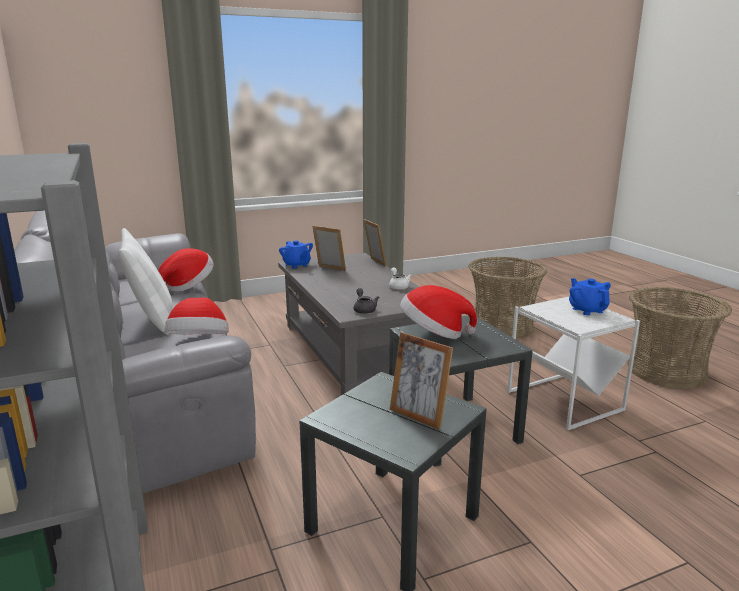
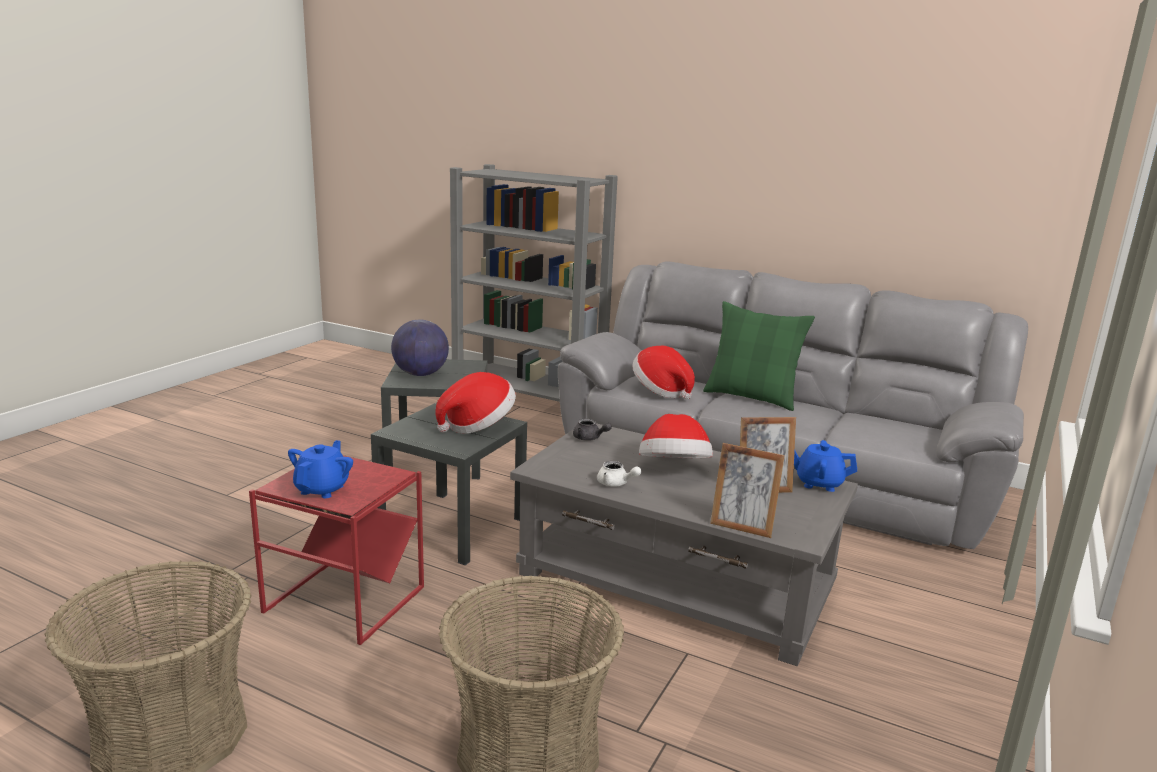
camera: 140 degrees right, 0 degrees up
(152, 320) = (751, 397): white pillow -> green pillow
(188, 286) = (842, 432): hat -> hat (673, 469)
(418, 415) = (420, 374): picture frame -> globe
(564, 400) = (345, 601): white side table -> red side table
(587, 310) = (322, 489): blue teapot -> blue teapot turned 105 degrees counterclockwise

